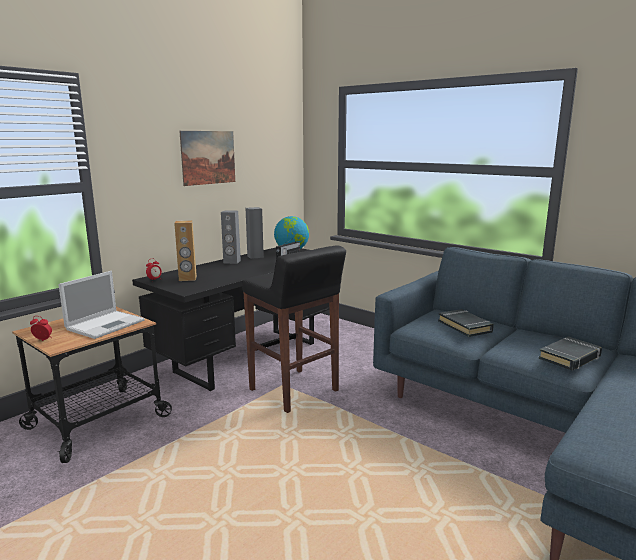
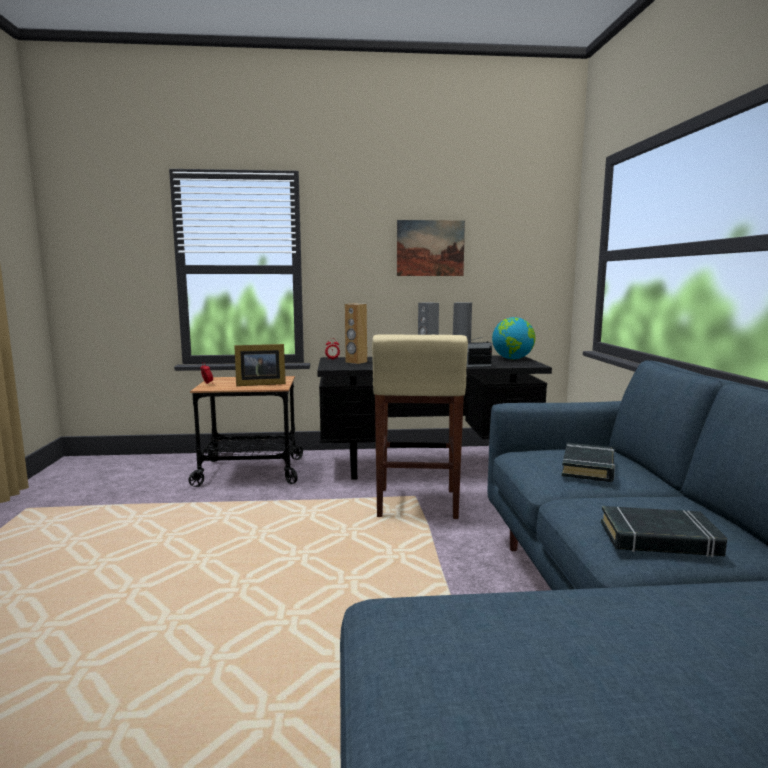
camera: 45 degrees right, 5 degrees down
(106, 324) = (259, 384): laptop -> picture frame
(294, 391) = (417, 504): black stool -> beige stool

